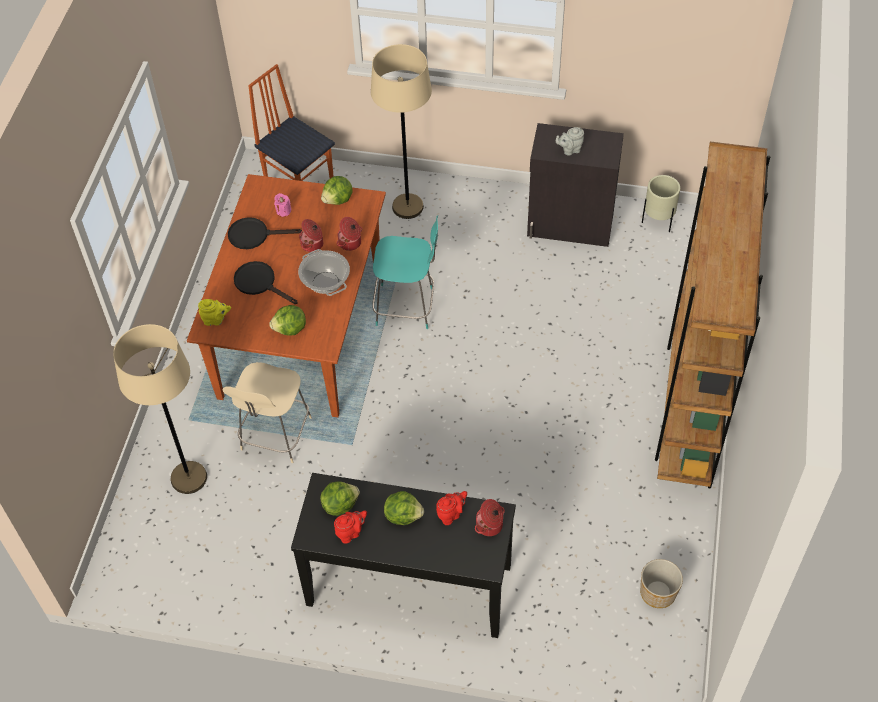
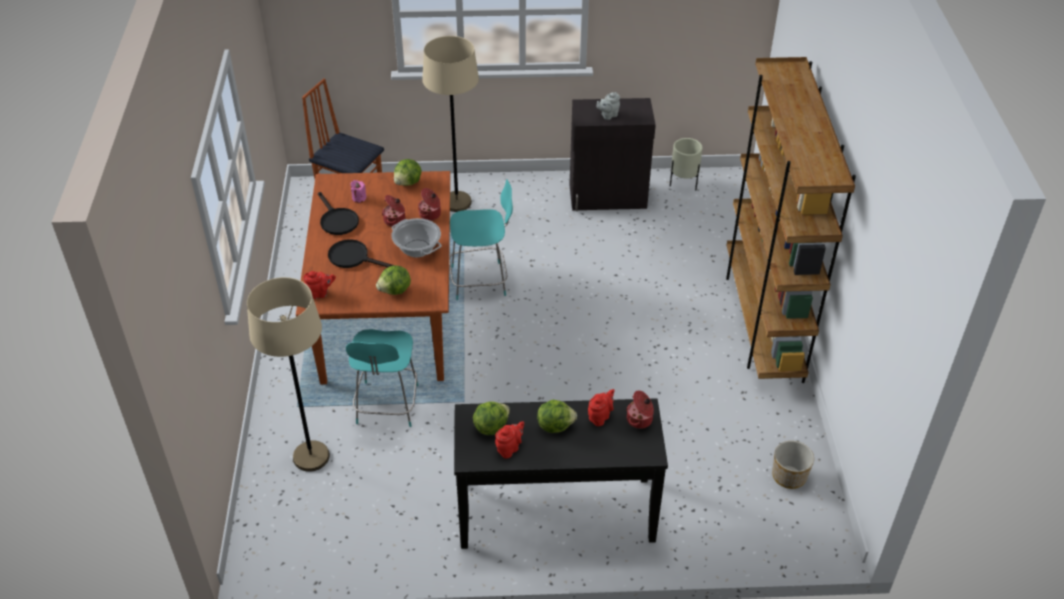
camera: 15 degrees left, 10 degrees down
(215, 320) = (320, 293): yellow teapot -> red teapot
(254, 235) = (337, 220): black frying pan -> black frying pan turned 105 degrees counterclockwise
(275, 436) = (387, 406): beige chair -> turquoise chair

